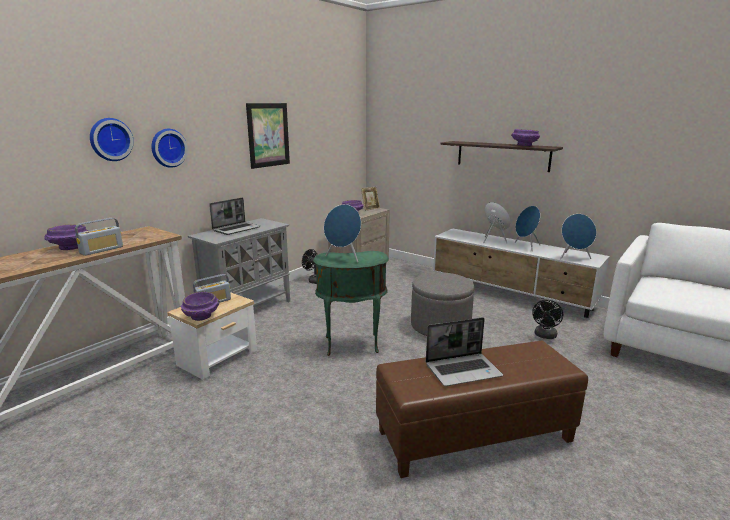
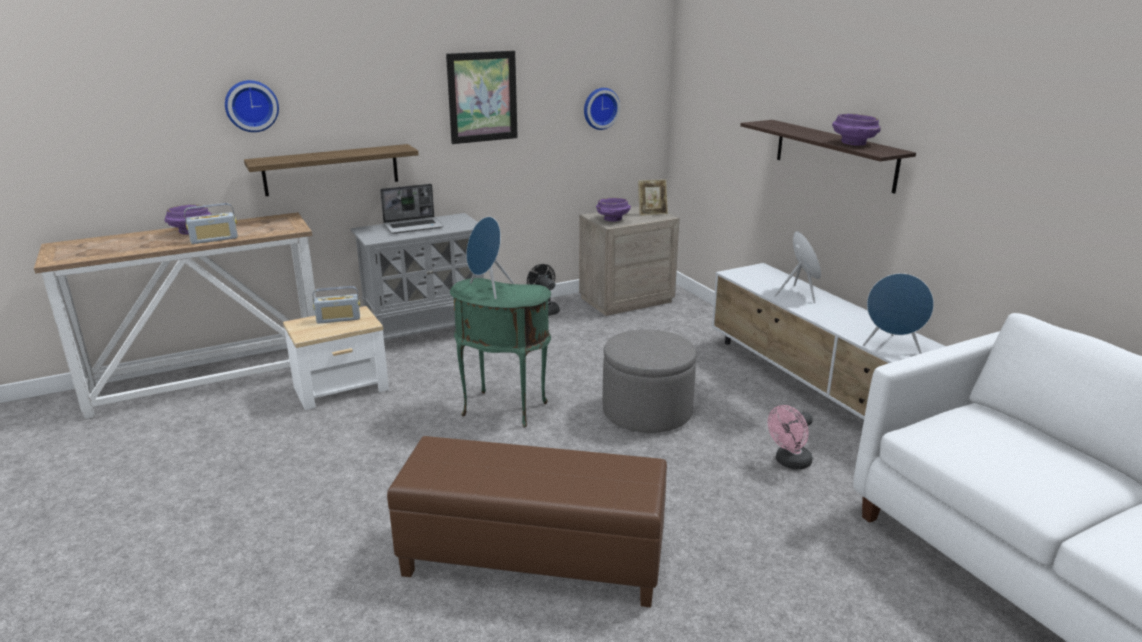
camera: 25 degrees right, 5 degrees up
(168, 148) = (326, 115): wall clock -> wall clock (600, 108)
(172, 190) = (331, 170): none -> shelf
(202, 316) = (309, 334): purple bowl -> none
(463, 370) = (505, 468): laptop -> none
(526, 246) = (839, 314): blue speaker -> none
(545, 336) = (789, 463): black fan -> pink fan

